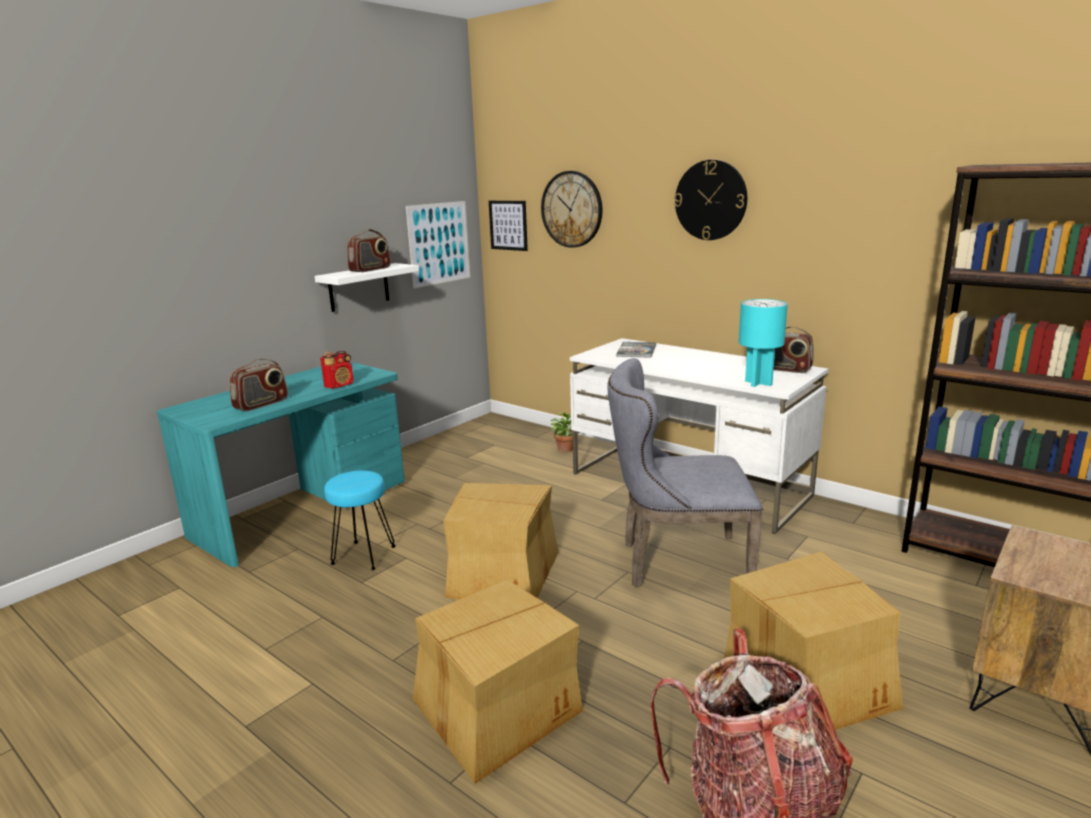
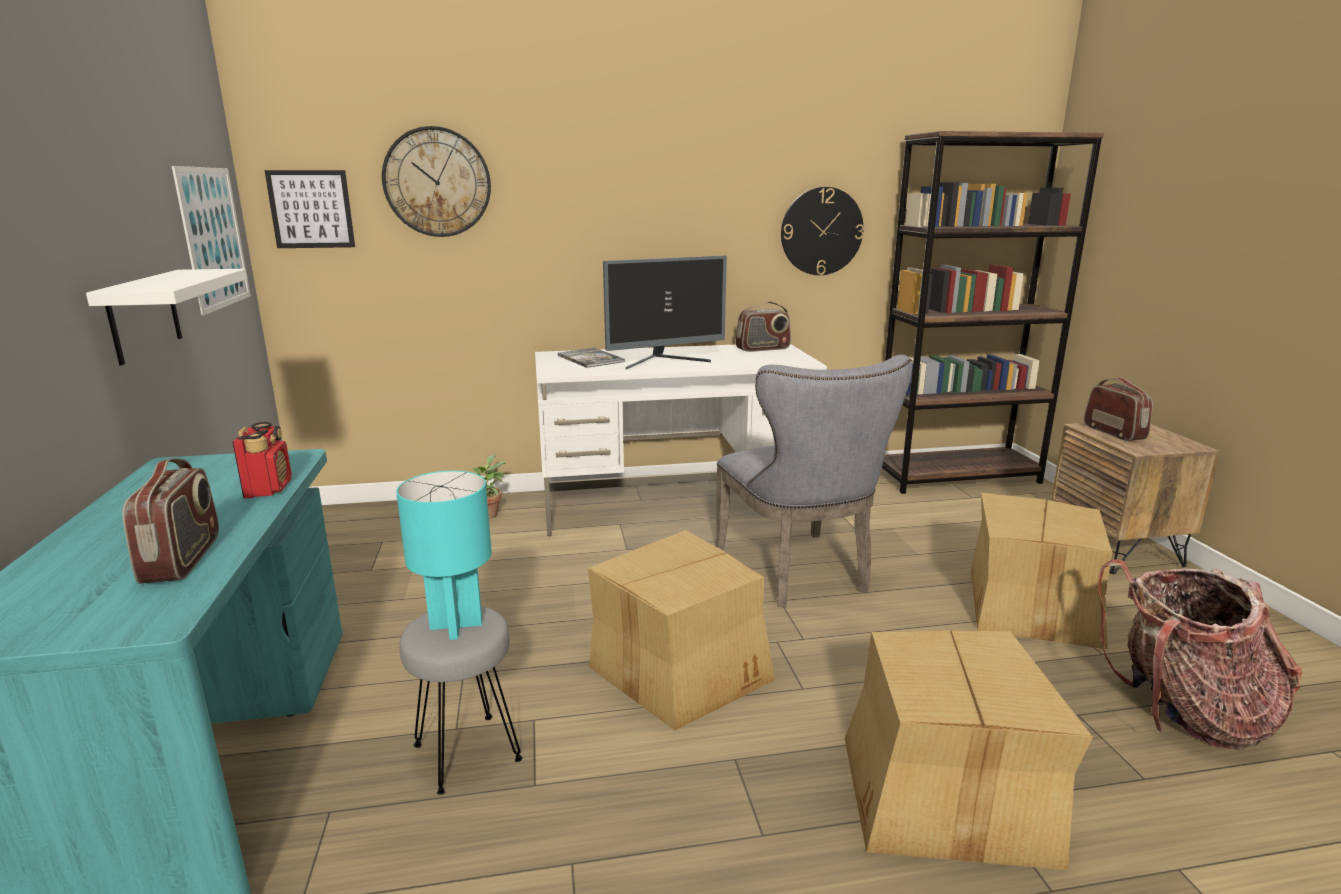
camera: 50 degrees left, 0 degrees up
(363, 556) = (467, 754): turquoise stool -> grey stool
(370, 269) = (179, 277): radio -> radio (1114, 432)
(676, 363) = (664, 361): none -> monitor
(676, 563) = (799, 573): grey chair -> grey chair turned 60 degrees counterclockwise
(710, 200) = (648, 168): wall clock -> wall clock (821, 231)
(758, 383) = (779, 362): turquoise table lamp -> turquoise table lamp (455, 626)

